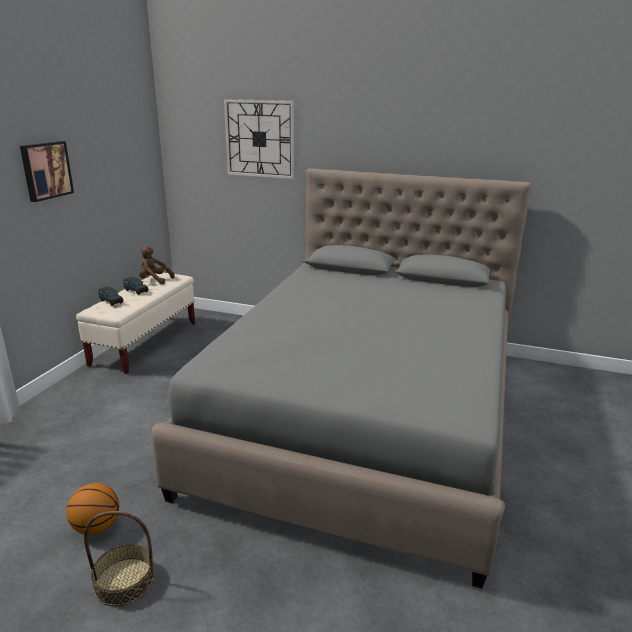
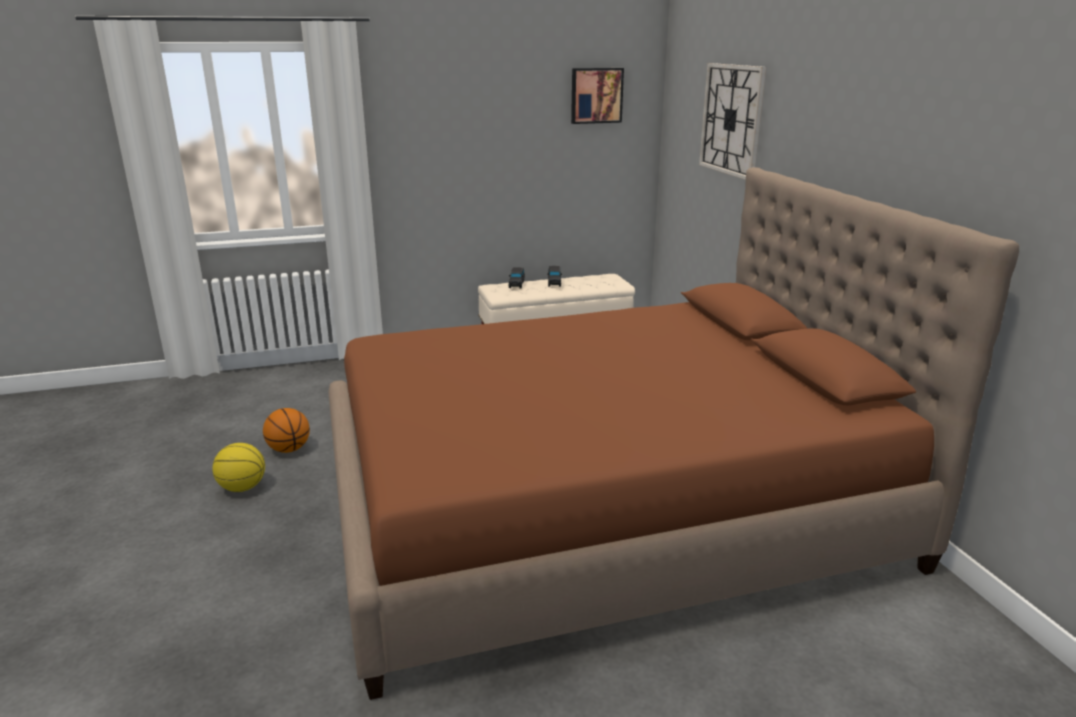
camera: 55 degrees right, 0 degrees up
(45, 170) = (471, 132): picture -> picture (596, 95)
(124, 581) = (242, 487): basket -> basketball
(154, 280) = (590, 279): brown plush toy -> none
(367, 414) = (605, 511): grey bed -> brown bed

